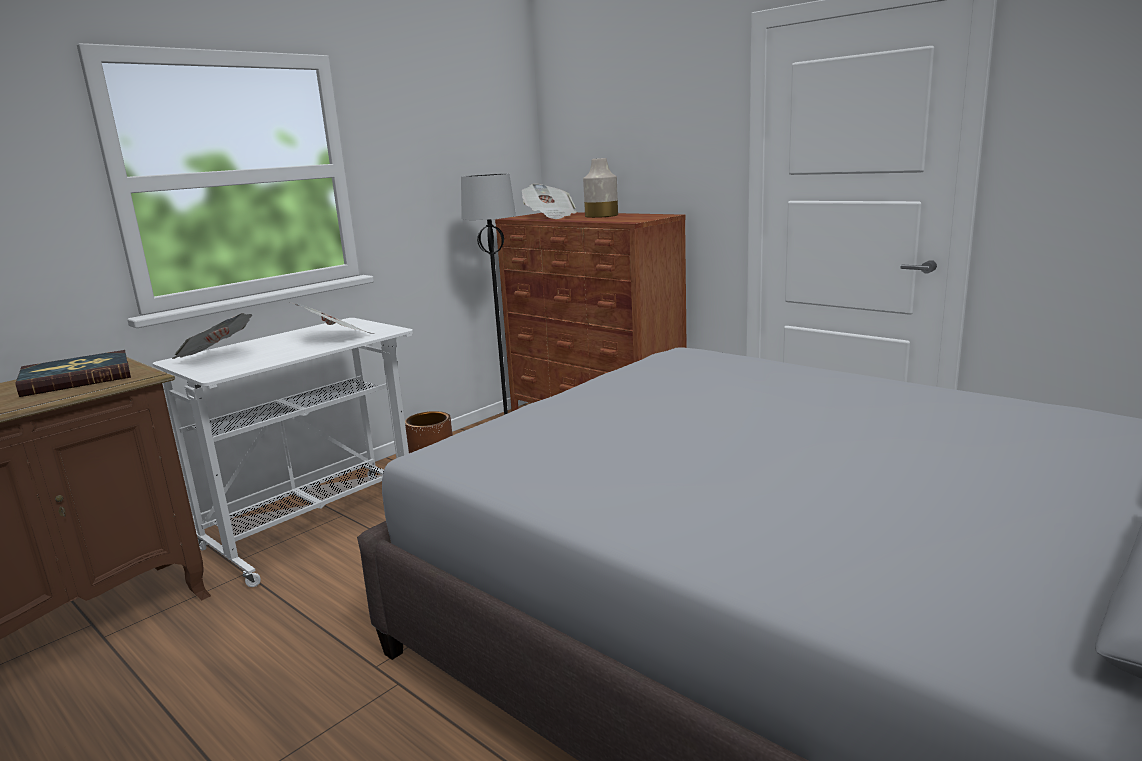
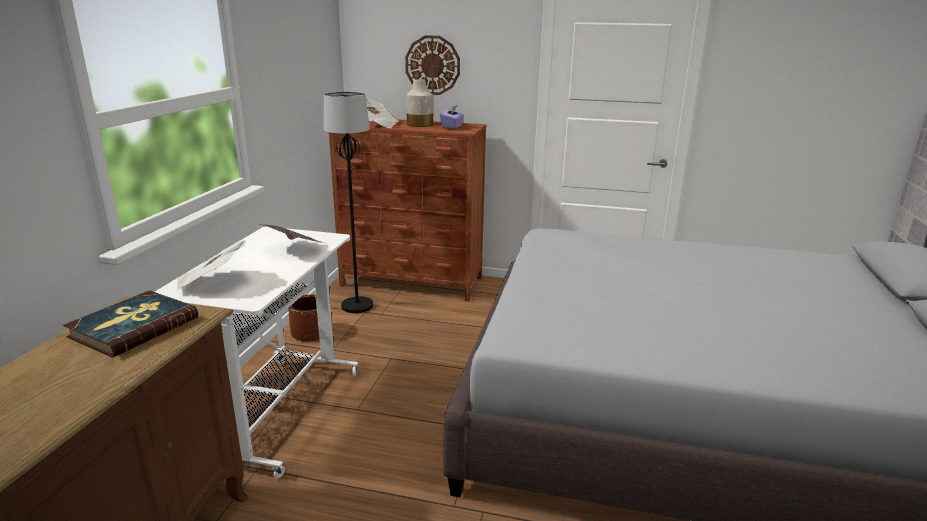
camera: 30 degrees left, 5 degrees up
(627, 141) = (432, 65): none -> wall clock
(632, 217) = (452, 127): none -> purple tissue box

